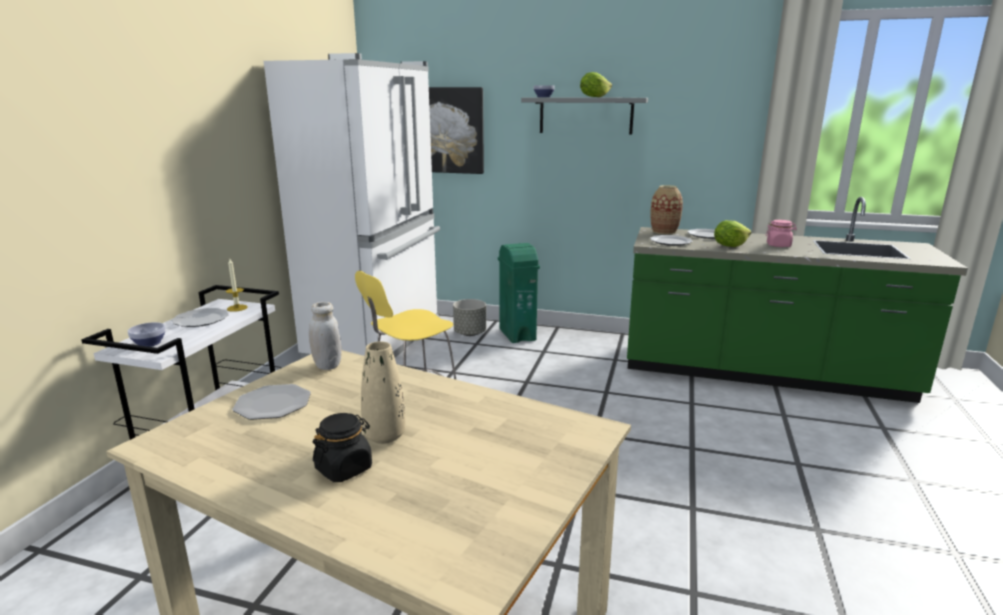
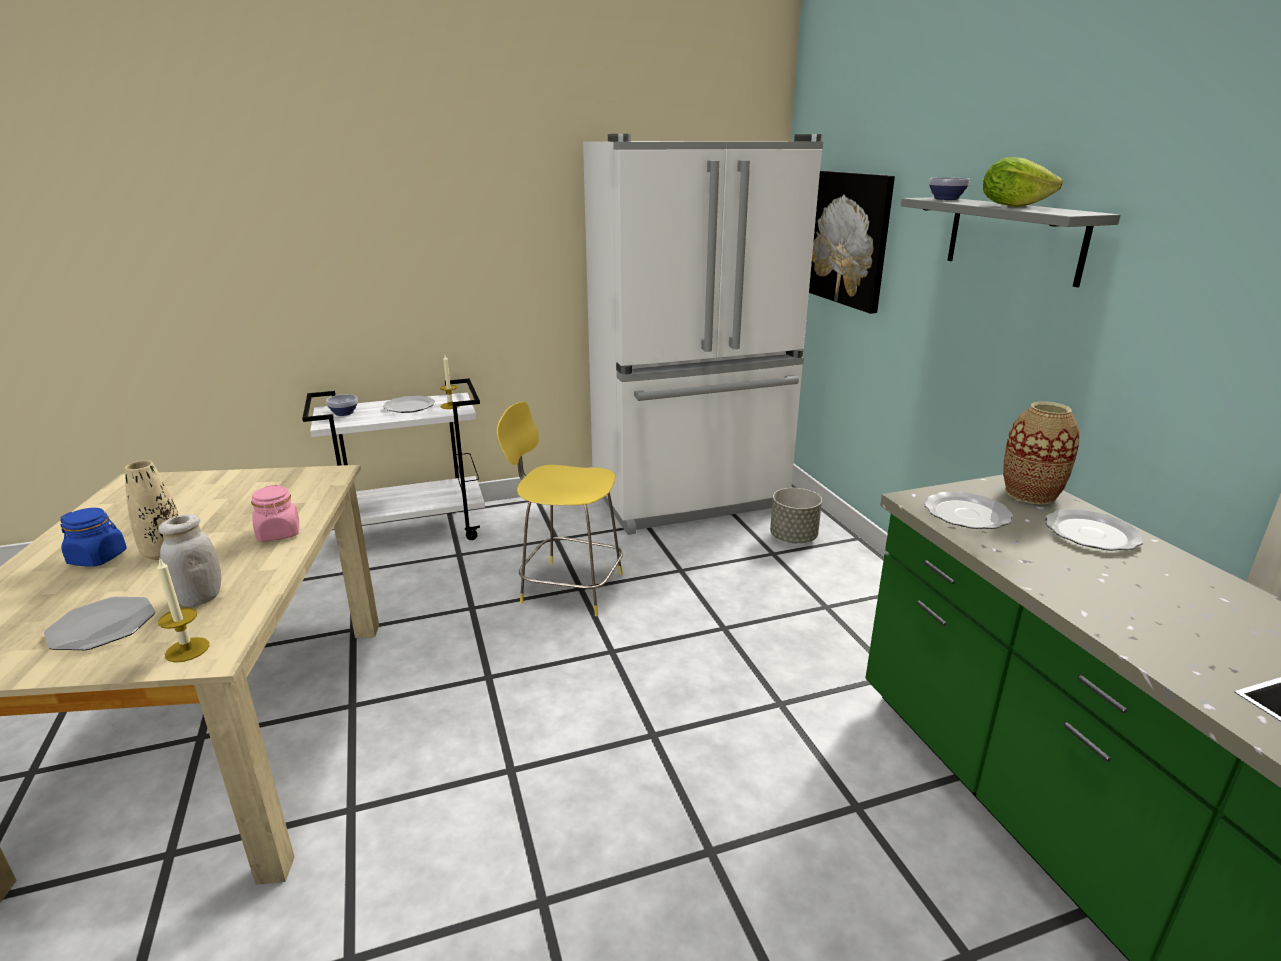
camera: 55 degrees right, 5 degrees up
(273, 404) = (217, 490): plate -> plate (101, 626)
(327, 365) = (312, 480): white jar -> white jar (200, 598)
(344, 468) = (98, 558): black jar -> blue jar
(517, 334) = (843, 568): green trash can -> none
(579, 437) = (187, 650): none -> candle
(729, 246) = (1054, 569): lettuce -> none
(778, 245) = (1179, 621): pink jar -> pink jar (279, 533)

